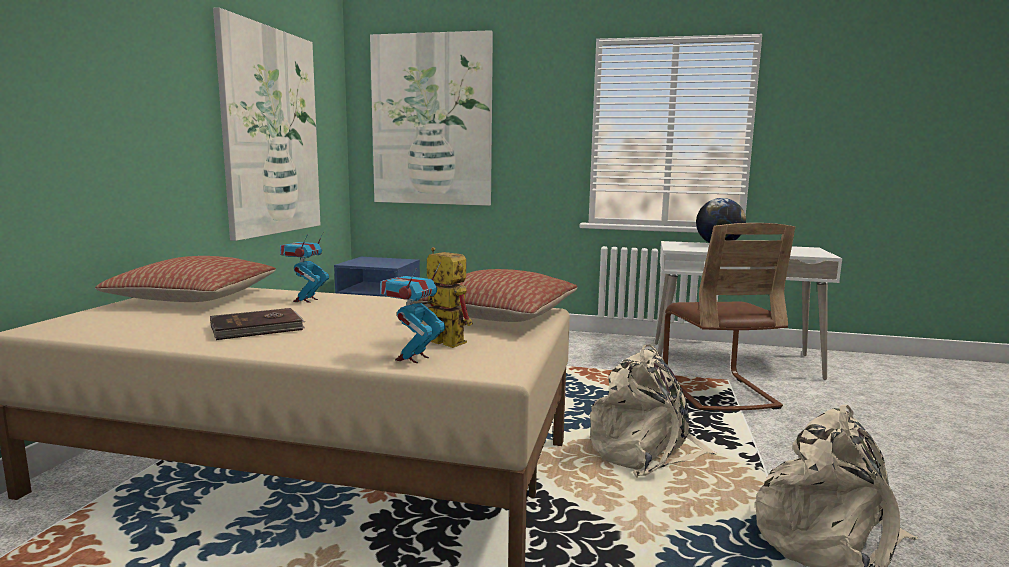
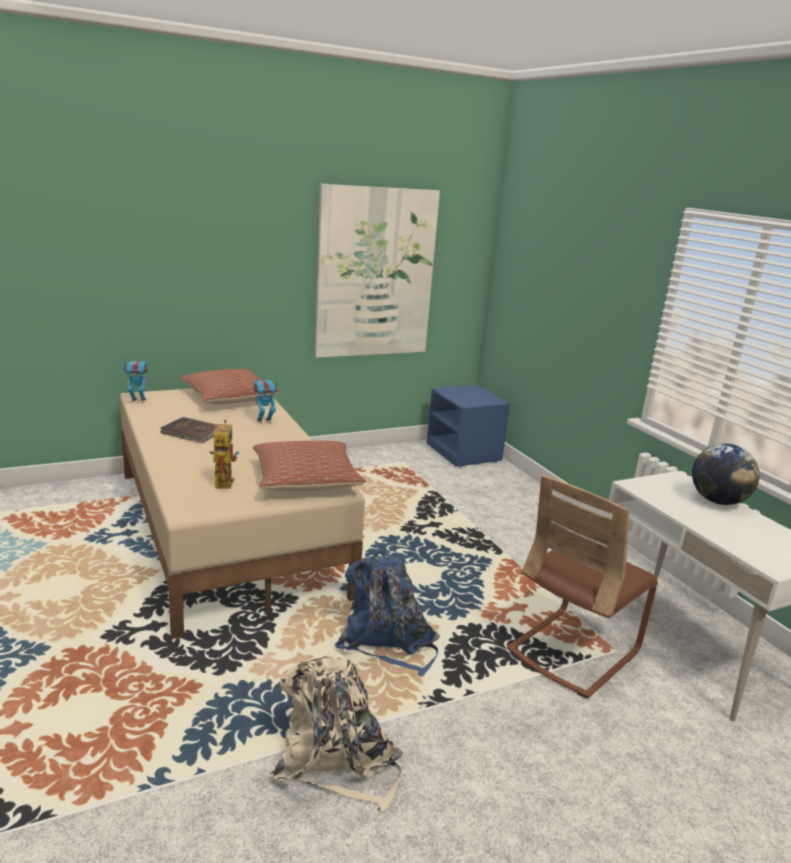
camera: 50 degrees right, 10 degrees up
(412, 358) = (182, 484): toy robot -> toy robot (138, 401)
(431, 120) = (542, 270): picture -> none
(646, 452) = (387, 641): beige backpack -> blue backpack

